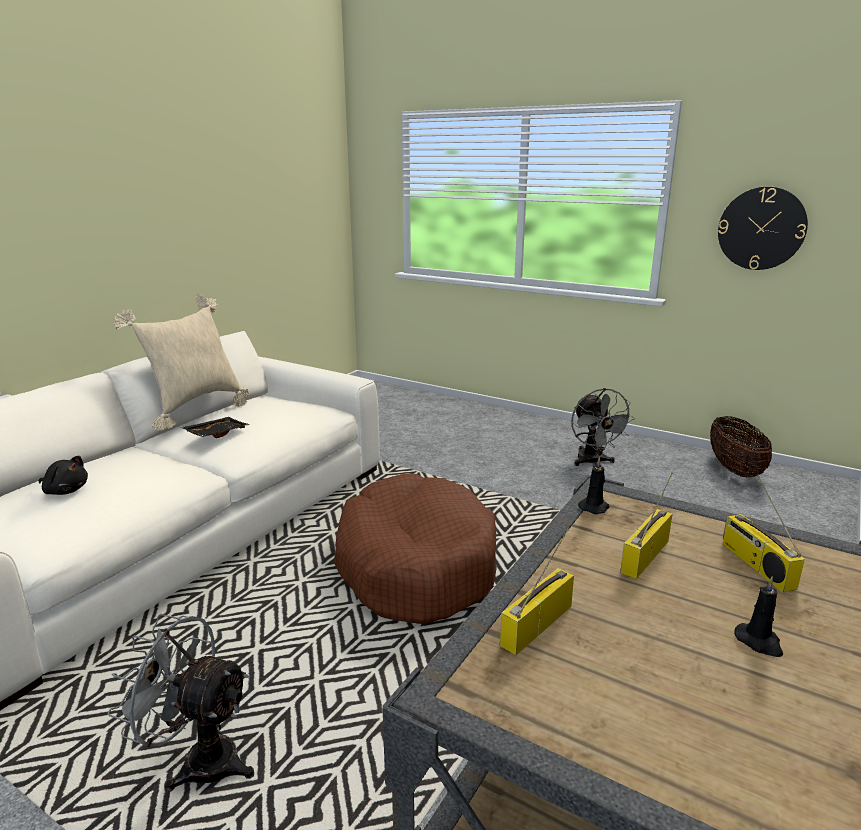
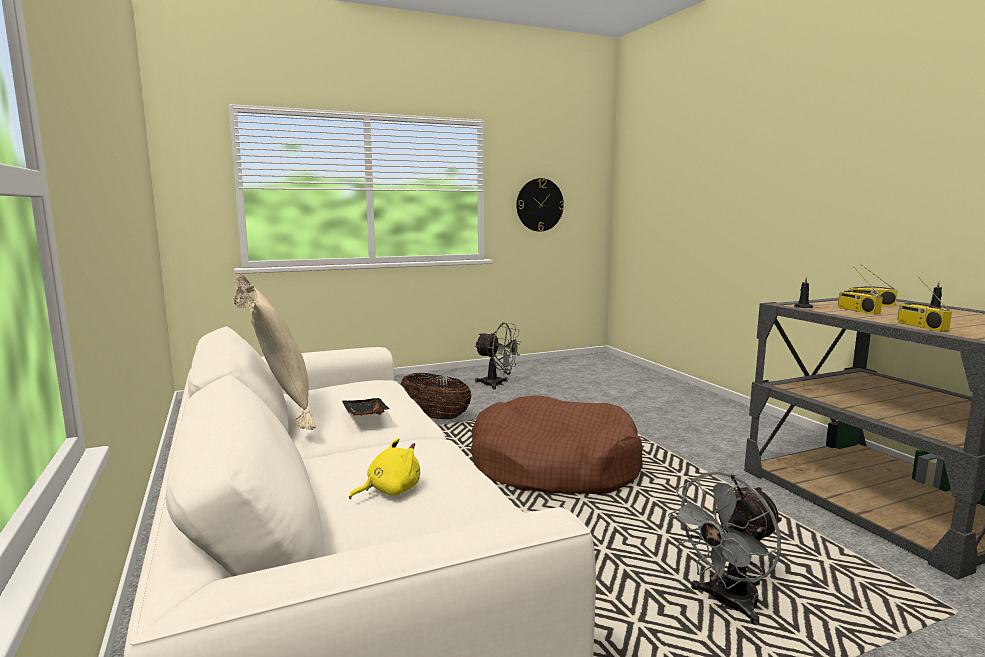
camera: 55 degrees left, 10 degrees down
(65, 490) = (390, 491): black plush toy -> yellow plush toy
(734, 469) = (560, 364): basket -> basket (435, 417)

